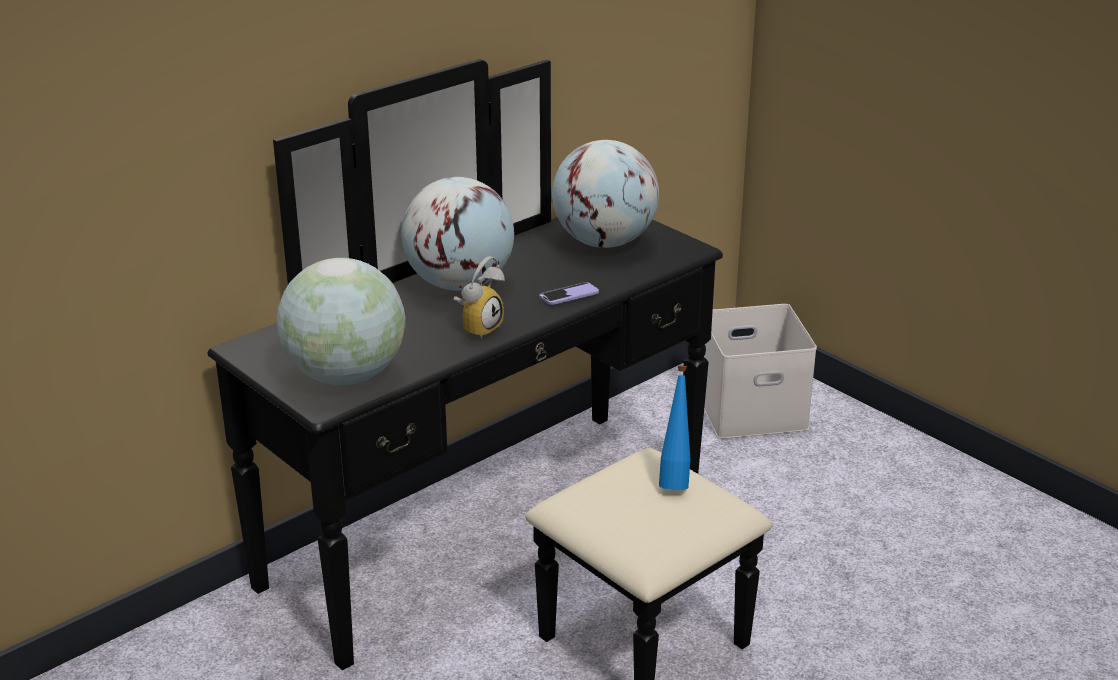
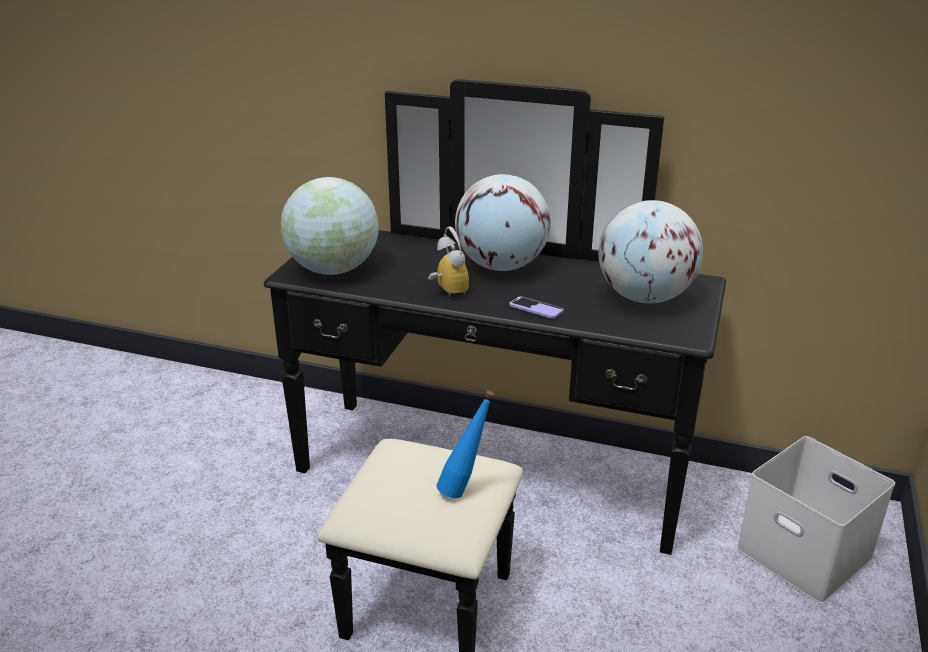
camera: 60 degrees right, 0 degrees up
(479, 327) = (446, 291): alarm clock -> alarm clock turned 120 degrees counterclockwise

